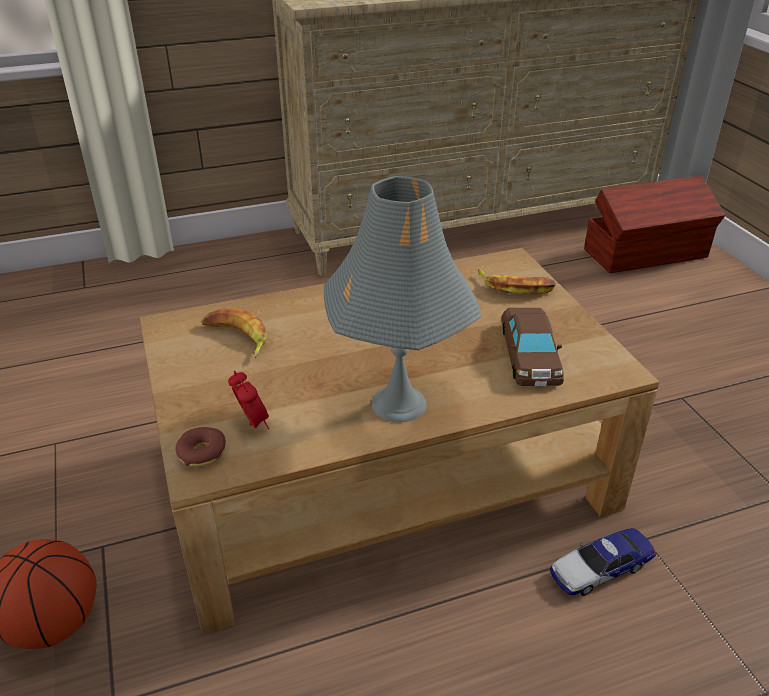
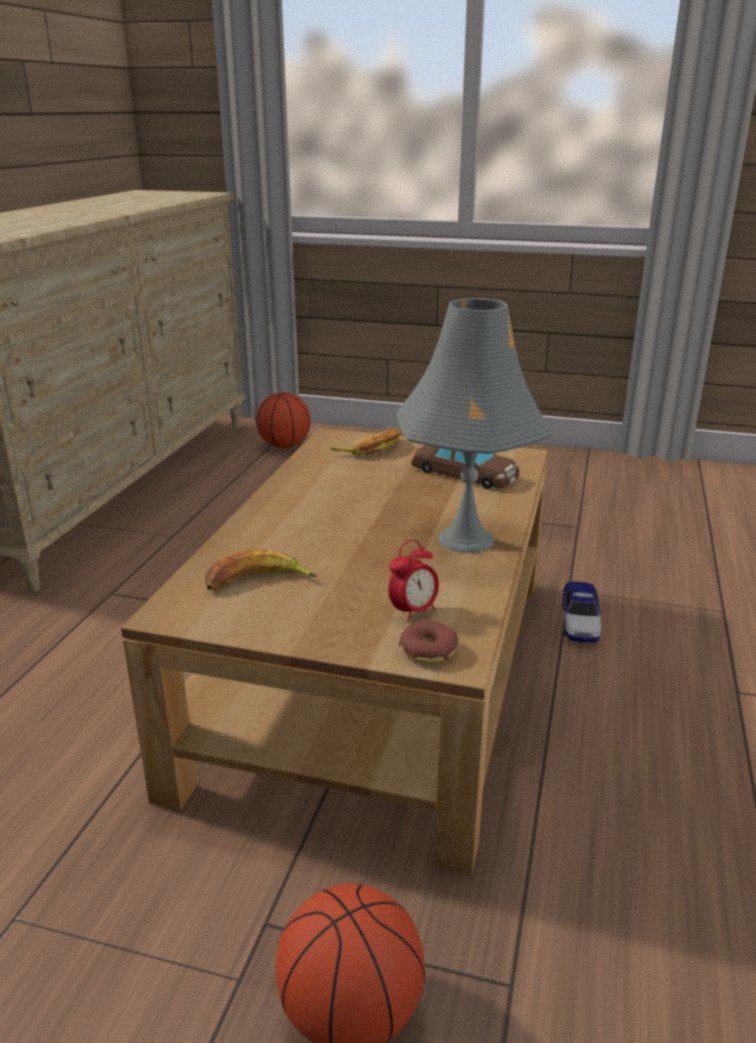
camera: 55 degrees left, 10 degrees down
(252, 424) = (413, 612): alarm clock -> alarm clock turned 135 degrees clockwise
(647, 254) = (284, 446): brown storage box -> basketball

